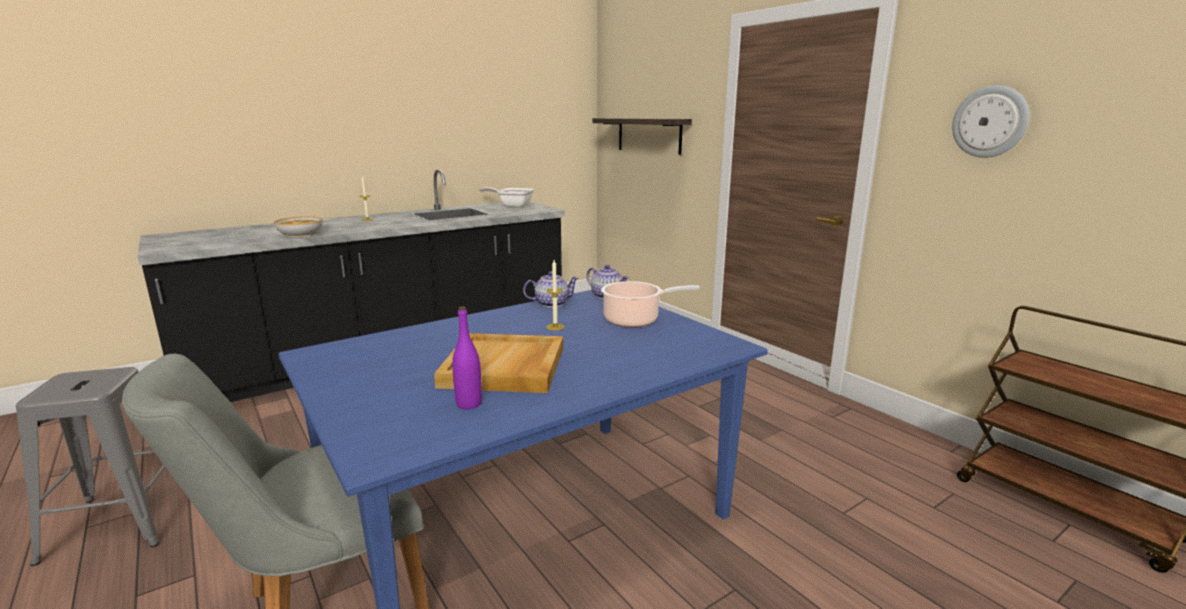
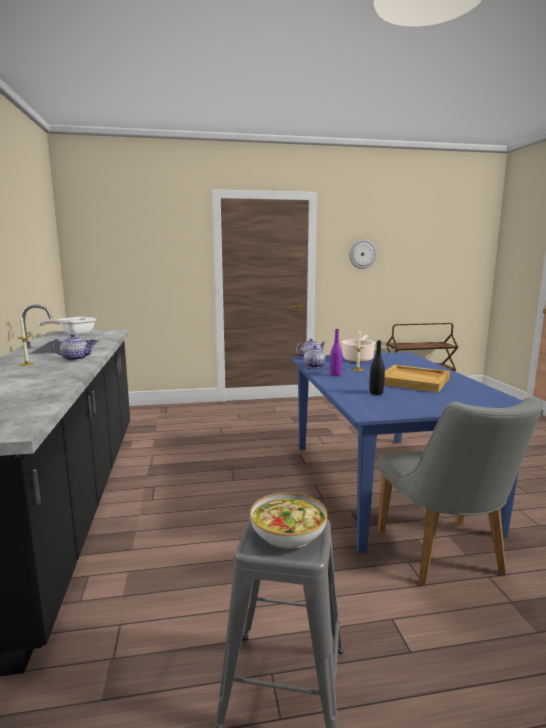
camera: 65 degrees left, 5 degrees down
(300, 234) = (52, 382): bowl -> bowl (287, 533)
(394, 223) = (75, 358): none -> teapot
(414, 349) = (376, 393): none -> black bottle
(469, 404) = (459, 389): purple bottle -> purple bottle (335, 375)
(649, 135) = (136, 267): shelf -> none

